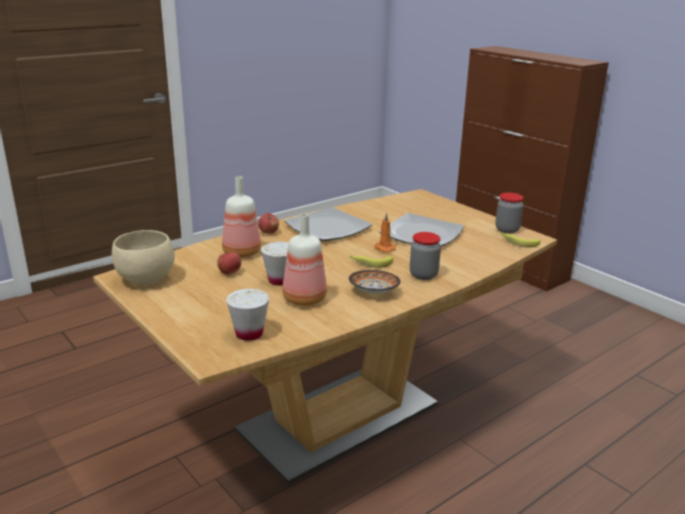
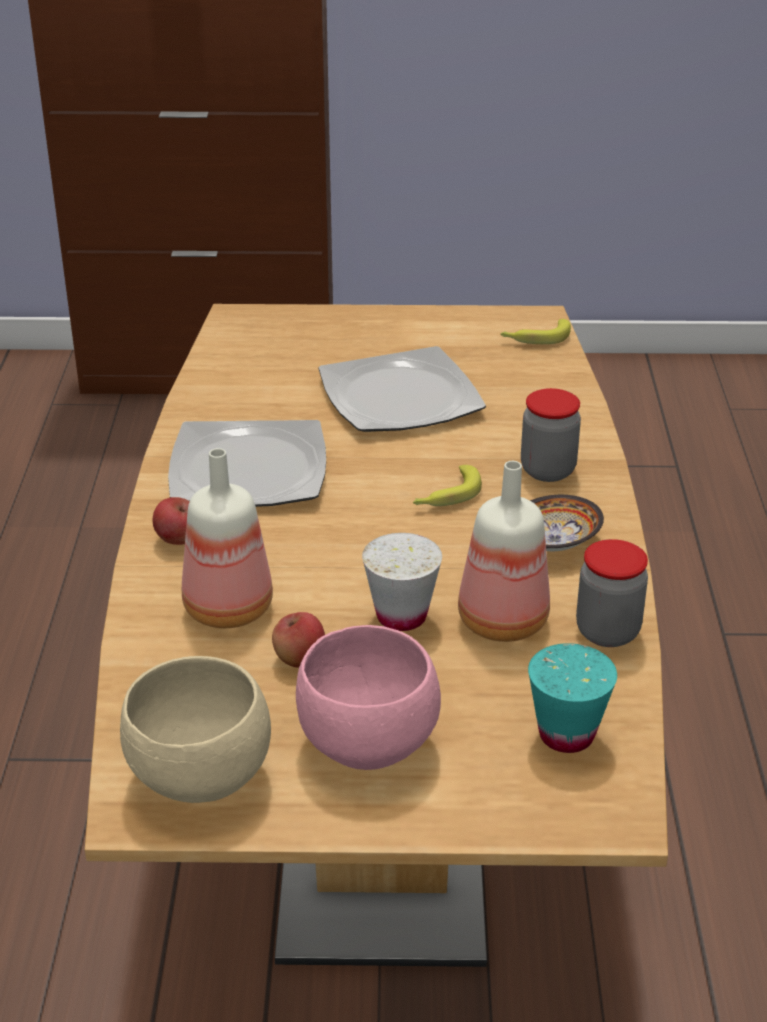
camera: 50 degrees left, 10 degrees up
(194, 299) = (365, 746): none -> pink bowl
(249, 334) = (566, 735): white cup -> turquoise cup
(384, 248) = (406, 456): orange candle -> none
(507, 229) = (481, 322): jar -> jar (607, 632)

